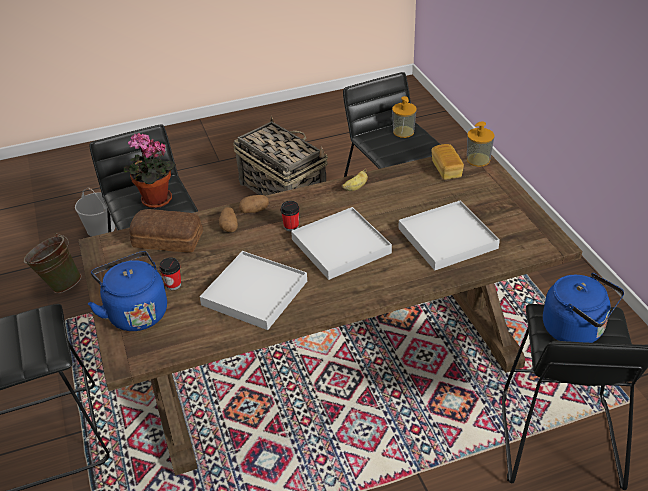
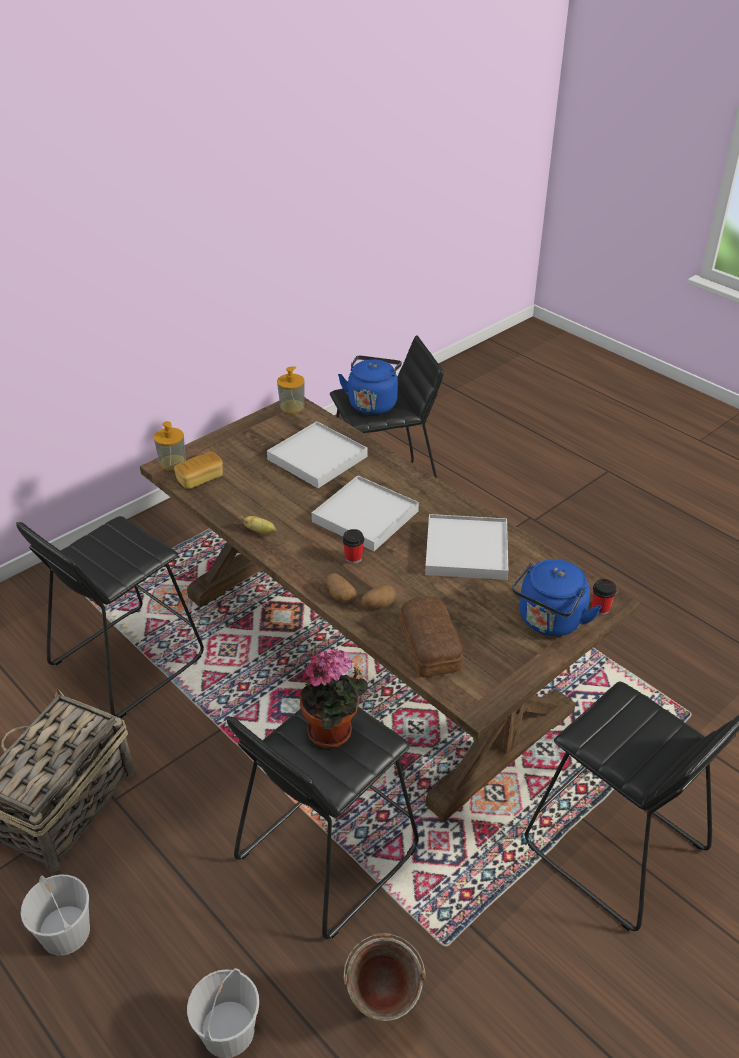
camera: 115 degrees left, 0 degrees up
(173, 285) = (494, 611): cup -> cup (600, 609)
(201, 184) = (64, 932): none -> white bucket
(403, 132) = (91, 551): soap dispenser -> soap dispenser (292, 406)

